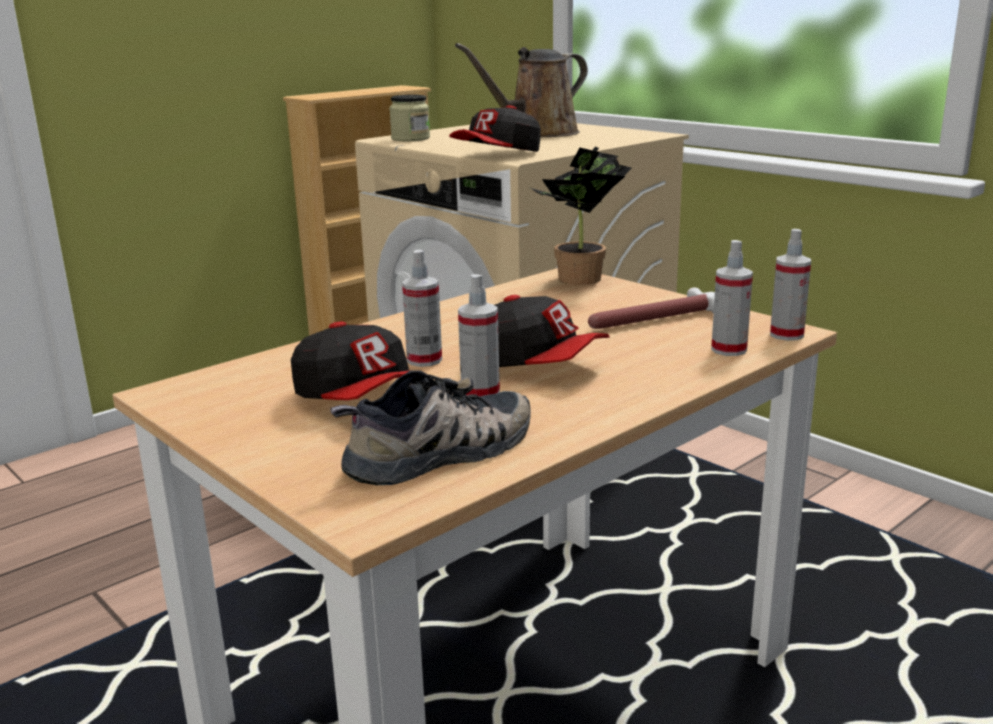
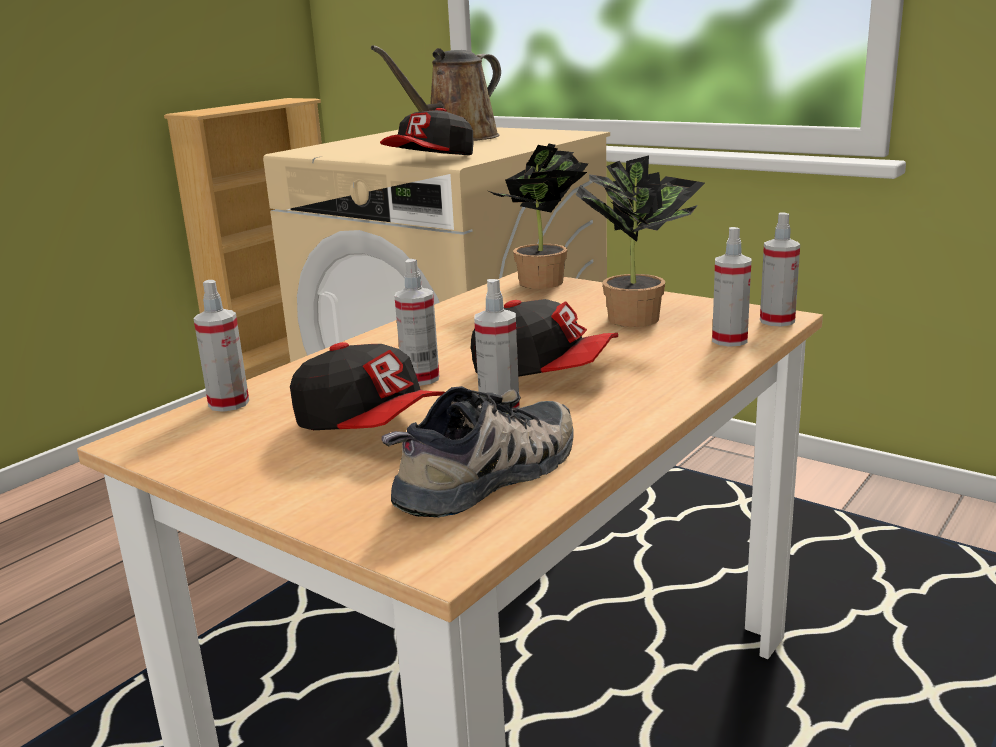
camera: 10 degrees left, 0 degrees up
(250, 367) = (229, 403): none -> spray bottle
(410, 138) = (324, 150): jar -> none
(653, 319) = (637, 316): hammer -> potted plant

